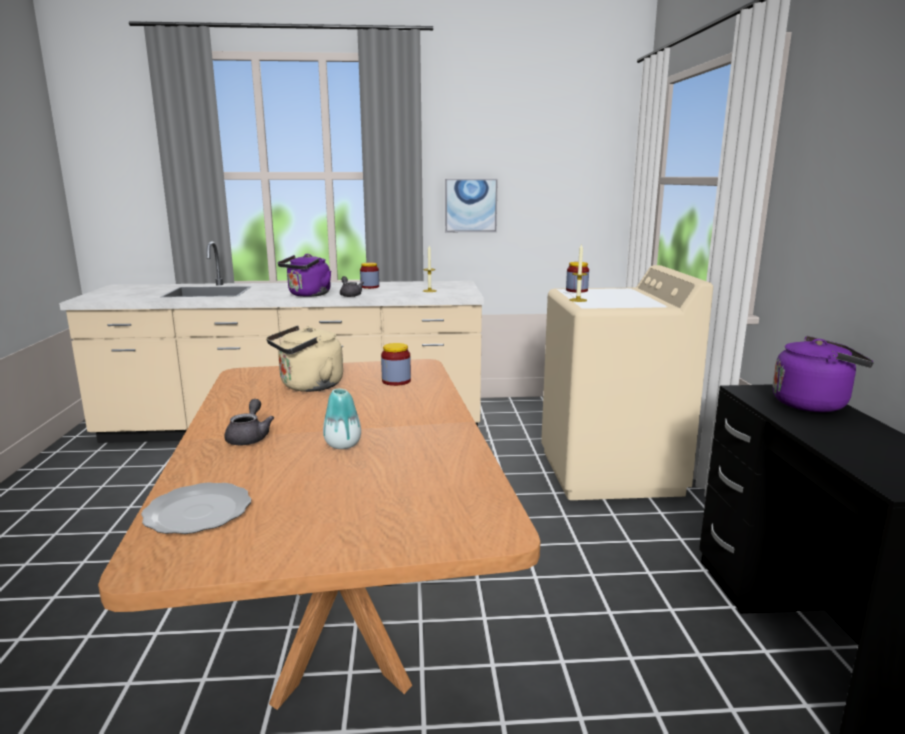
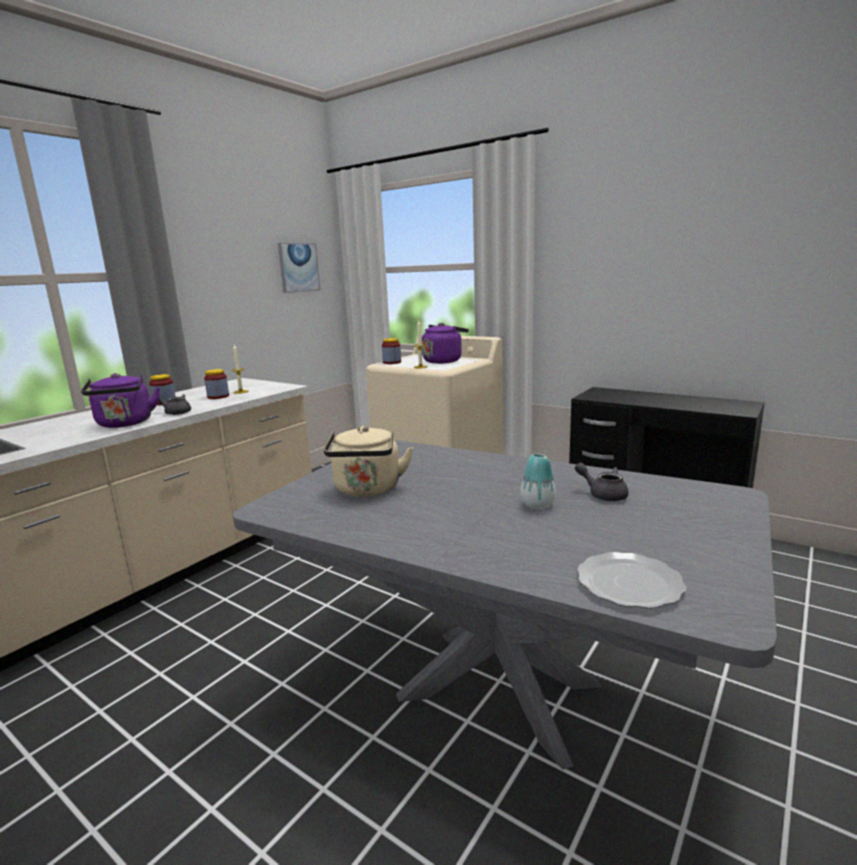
camera: 50 degrees left, 0 degrees up
(249, 437) = (470, 535): grey teapot -> grey teapot (603, 494)
(343, 627) = (498, 689): brown dining table -> grey dining table
(396, 381) = (414, 460): jar -> jar (218, 396)
(470, 205) = (216, 303): picture -> picture (298, 267)
(813, 404) = (625, 394): purple kettle -> purple kettle (444, 361)

